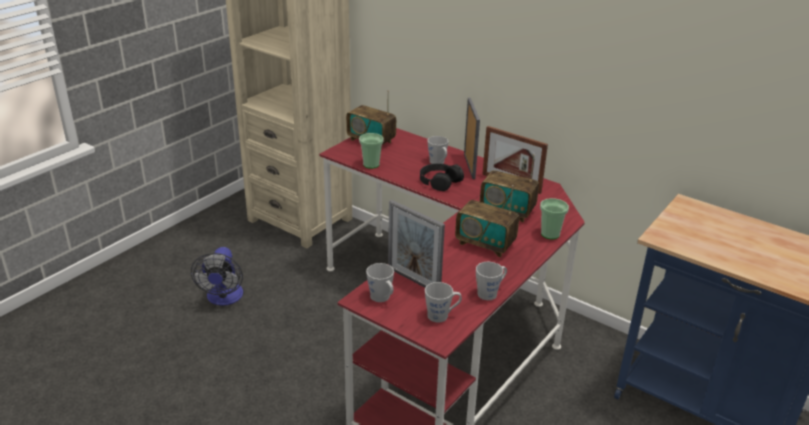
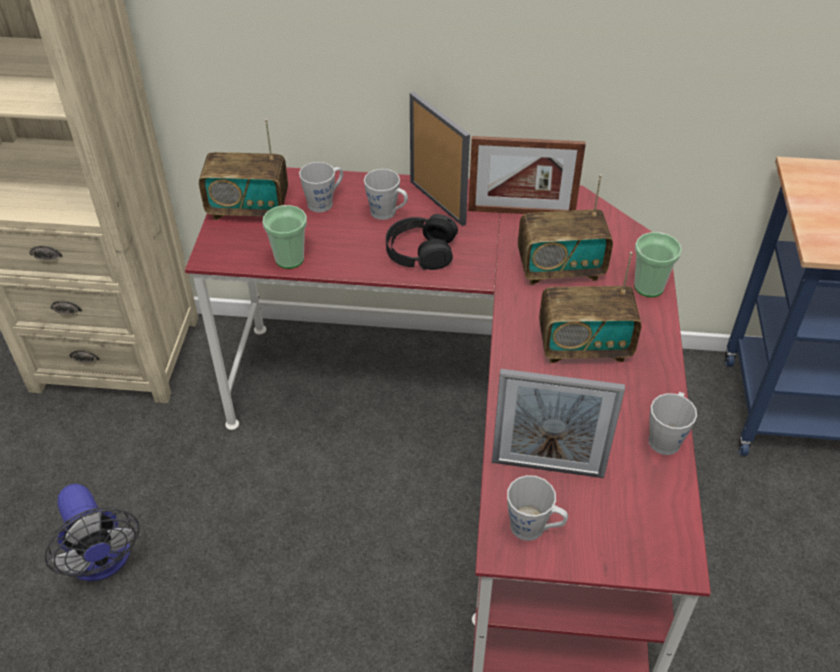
camera: 30 degrees left, 15 degrees up
(442, 315) = (641, 517): grey mug -> grey mug (324, 202)

